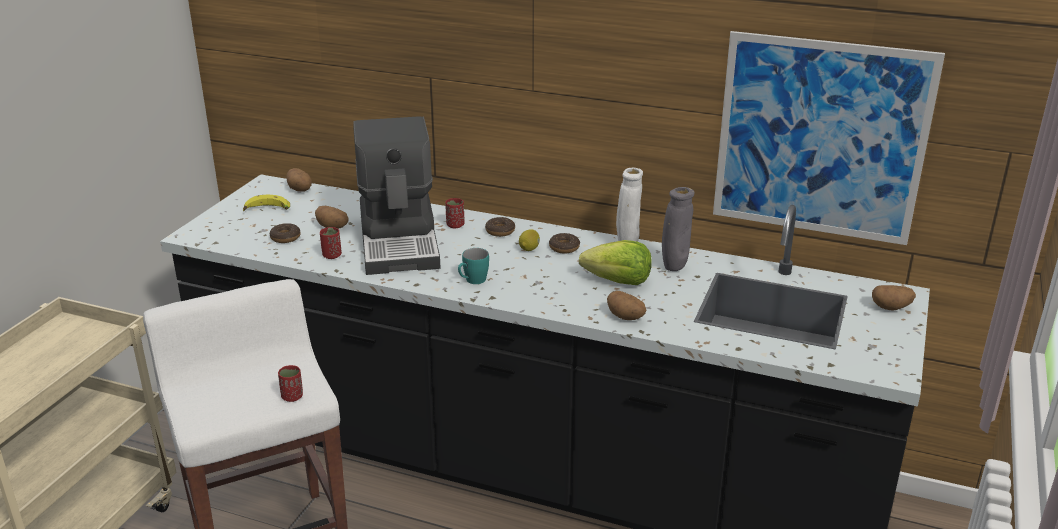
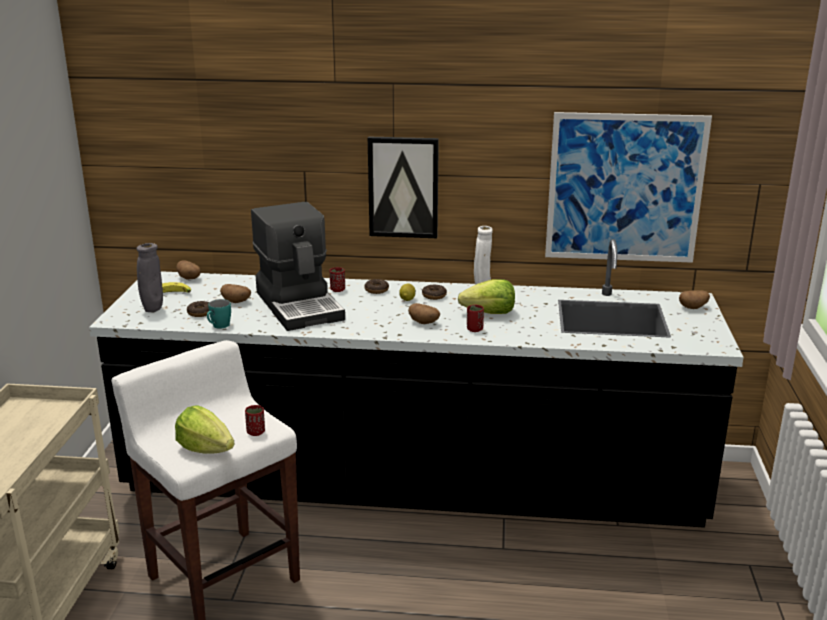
camera: 15 degrees left, 5 degrees down
(227, 410) = (205, 449): none -> lettuce
(332, 255) = (249, 321): red cup -> red cup (474, 329)
(472, 281) = (376, 325): turquoise mug -> turquoise mug (218, 326)
(543, 108) = (403, 187): none -> picture
(626, 317) = (510, 335): potato -> potato (424, 322)
(674, 267) = (525, 300): grey vase -> grey vase (153, 310)

